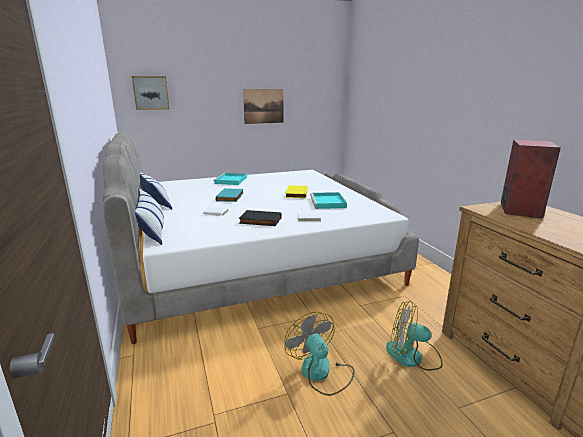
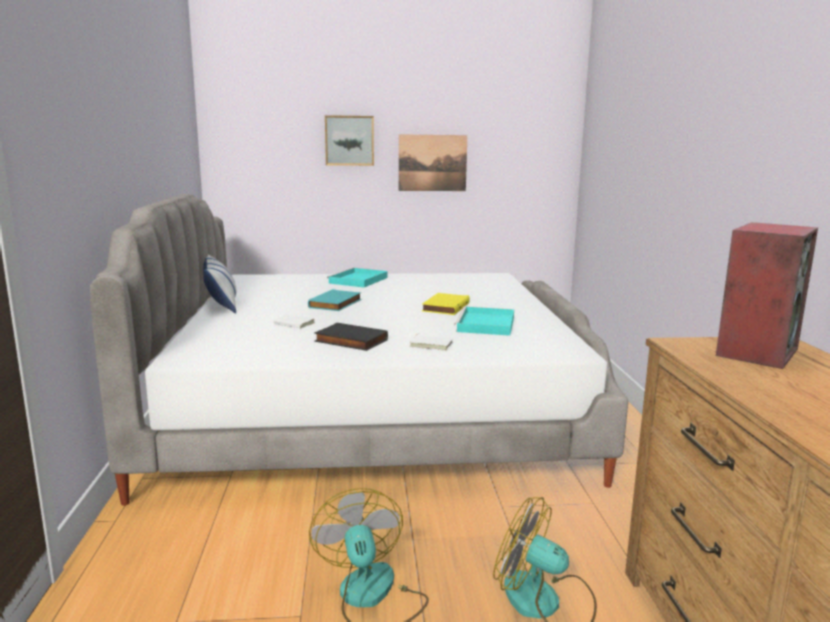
camera: 15 degrees right, 5 degrees down
(151, 93) = (254, 138): picture -> picture (349, 140)
(152, 230) = (184, 338): pillow -> none

